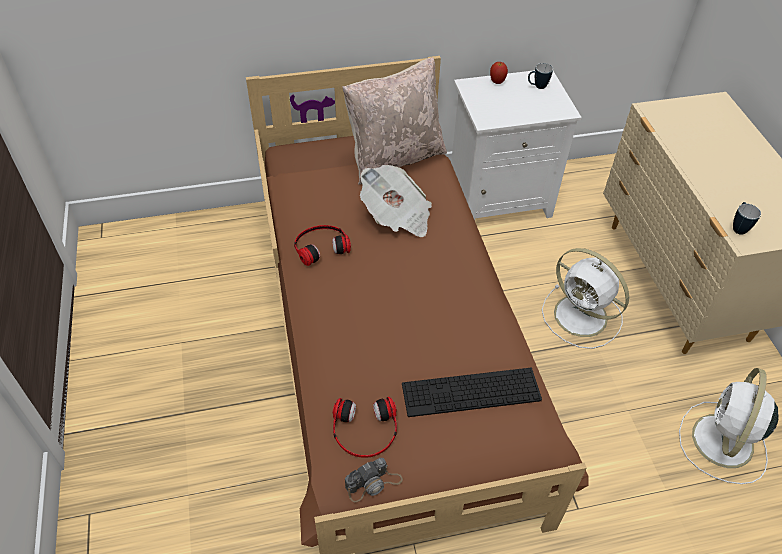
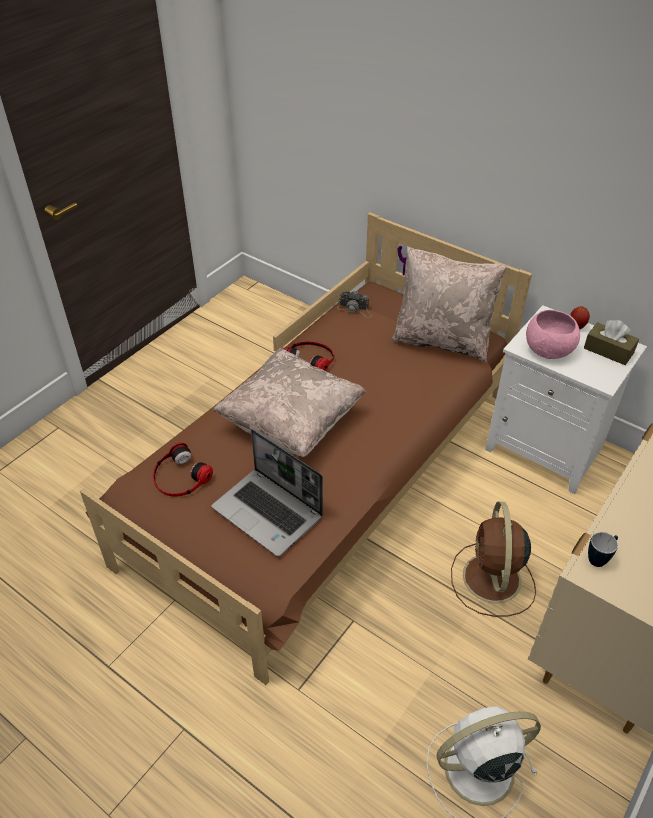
camera: 50 degrees right, 5 degrees down
(373, 483) = (143, 507): camera -> camera (355, 309)
(383, 309) = (291, 422): none -> beige pillow
(397, 216) = (386, 376): newspaper -> none
(471, 392) = (269, 513): keyboard -> laptop
(505, 111) = (548, 350): none -> pink bowl
(537, 86) = (608, 351): mug -> brown tissue box
(582, 317) = (492, 580): white fan -> brown fan

